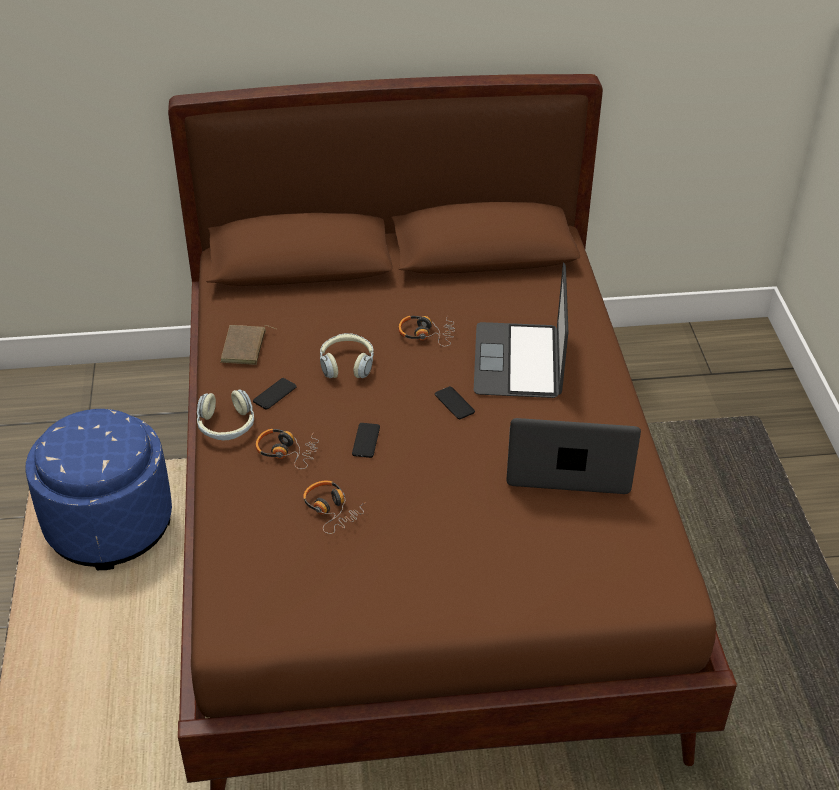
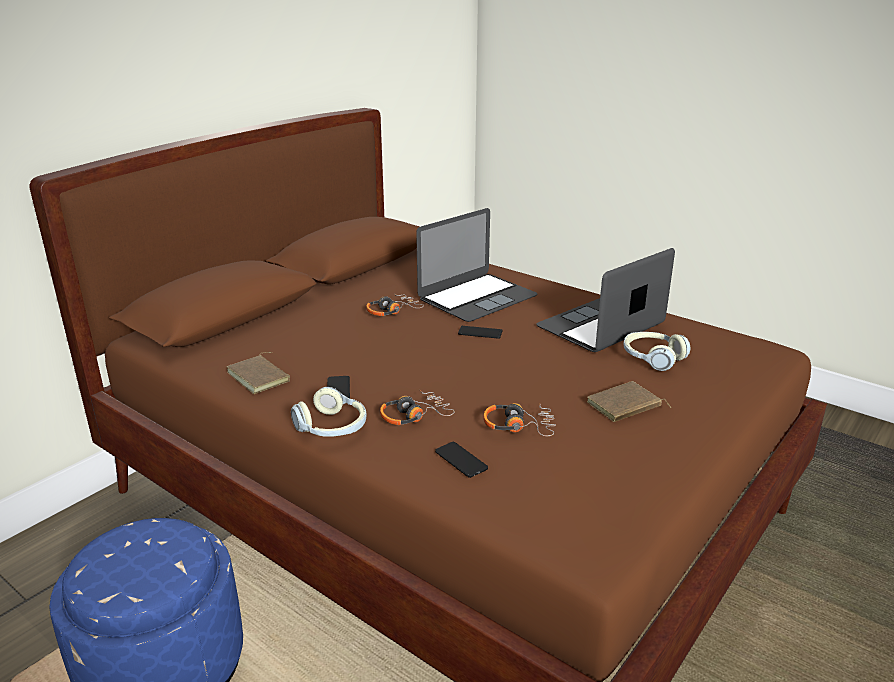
camera: 45 degrees left, 15 degrees down
(347, 364) = (365, 348): headphones -> headphones (652, 358)
(366, 440) = (461, 378): phone -> phone (461, 460)
(438, 549) = (625, 406): none -> brown book
(518, 361) = (477, 297): laptop -> laptop turned 90 degrees counterclockwise

